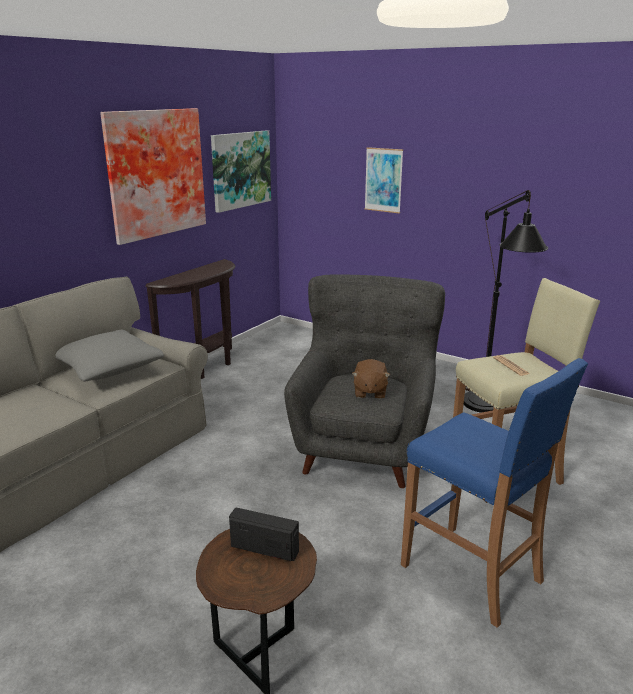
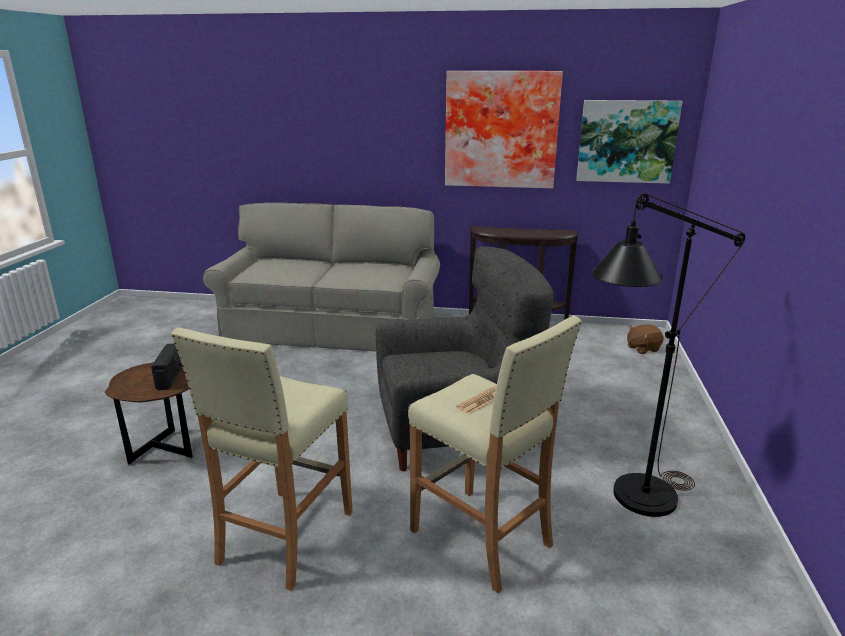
camera: 65 degrees right, 0 degrees up
(108, 368) = (363, 270): grey pillow -> none
(369, 392) = (440, 370): brown plush toy -> brown plush toy (642, 348)
(383, 180) = (741, 175): picture -> none
(472, 574) = (285, 537): blue stool -> beige stool

